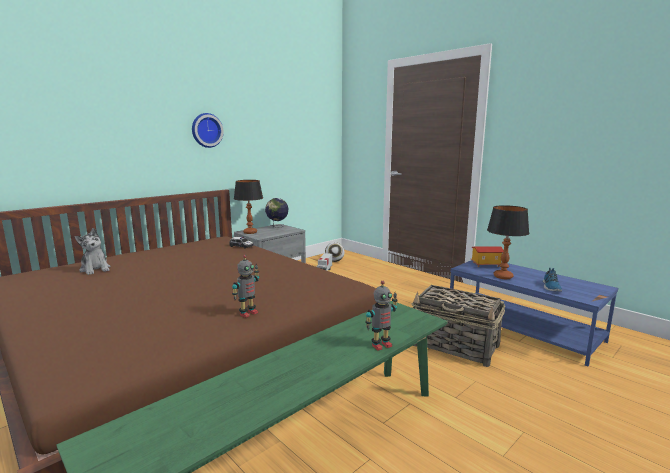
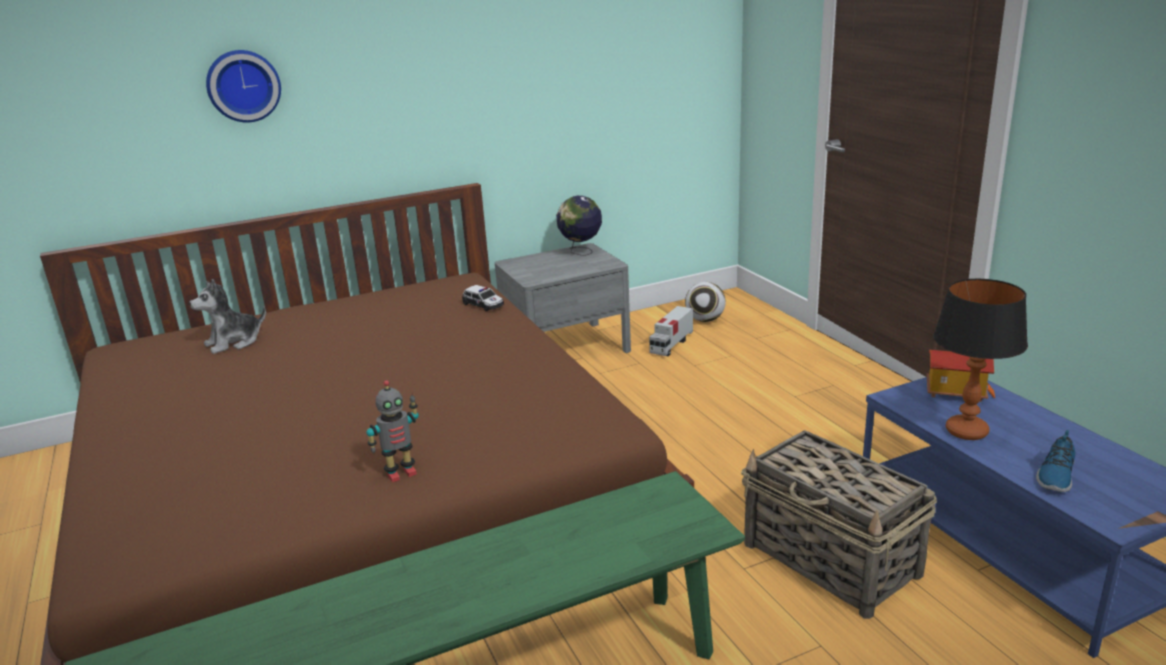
camera: 20 degrees right, 10 degrees up
(95, 269) = (234, 342): plush toy -> plush toy turned 75 degrees clockwise
(206, 130) = (434, 72): wall clock -> wall clock (243, 85)
(250, 232) = (521, 265): table lamp -> none
(381, 345) = (582, 573): toy robot -> none

